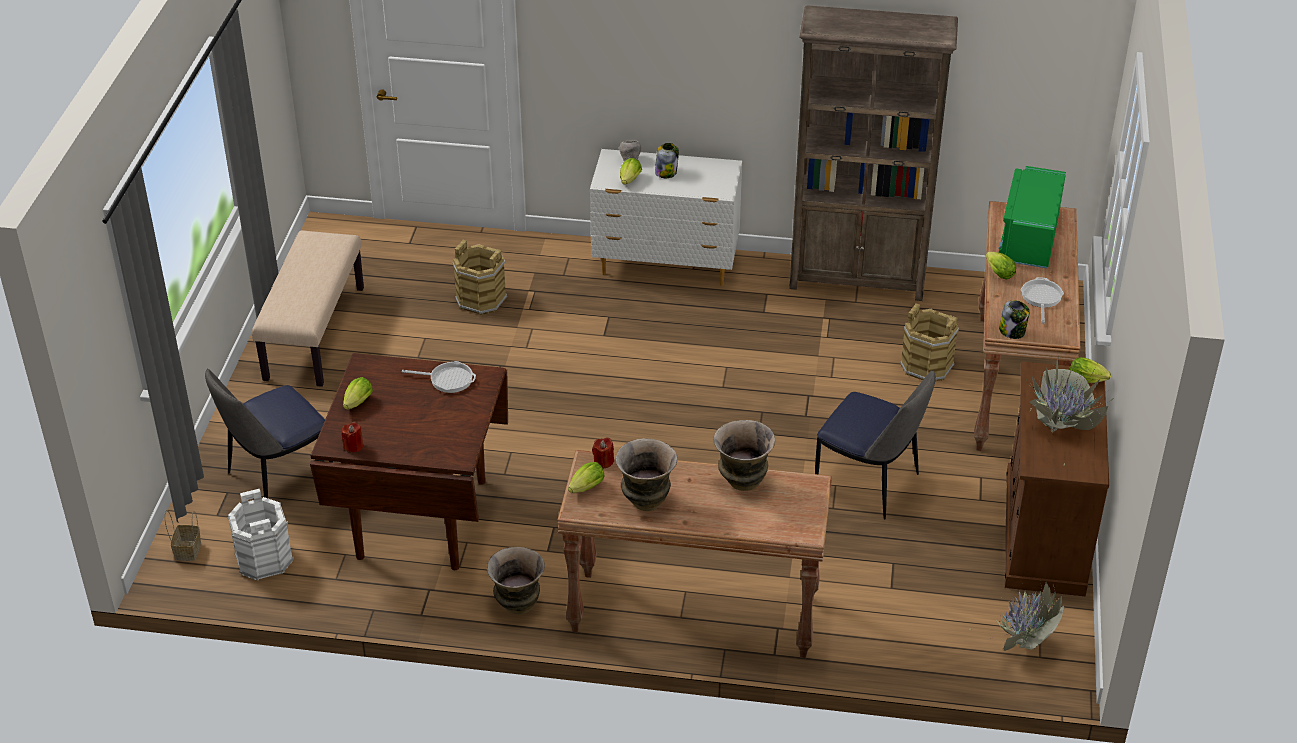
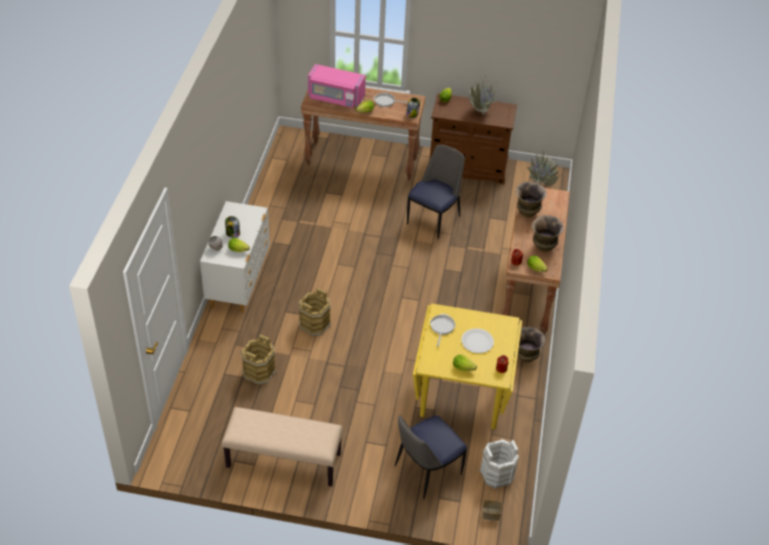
camera: 90 degrees left, 5 degrees up
(278, 478) = (426, 471): chair -> chair turned 90 degrees clockwise
(415, 419) = (477, 341): none -> white plate
(420, 518) = (461, 400): brown dining table -> yellow dining table
(858, 279) = (265, 205): brown bookcase -> none
(927, 365) = (343, 188): brown bucket -> brown bucket (314, 324)
(1029, 238) = (335, 98): green microwave -> pink microwave

